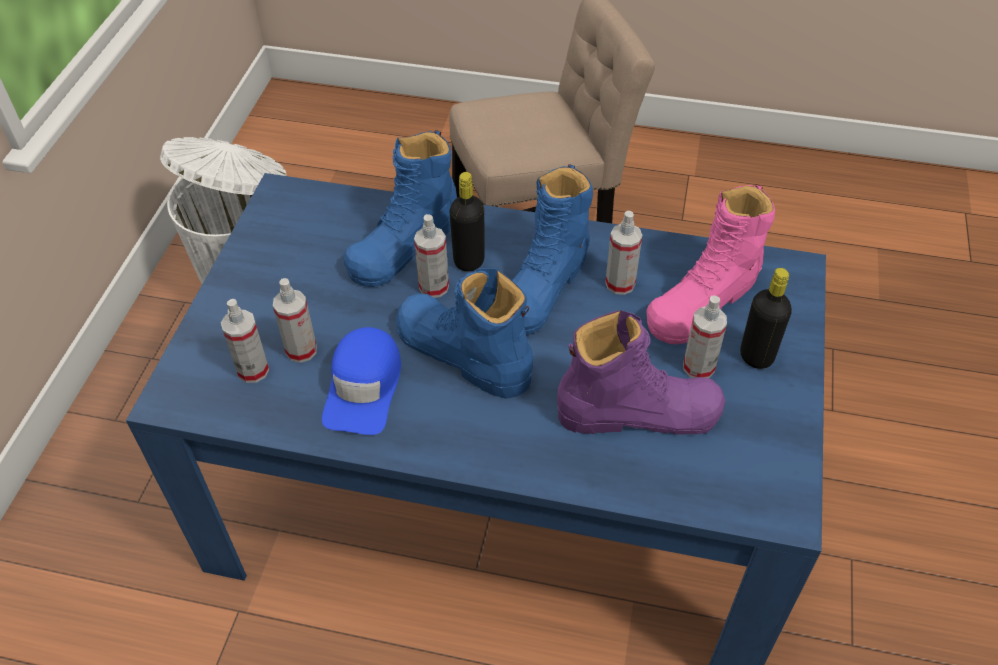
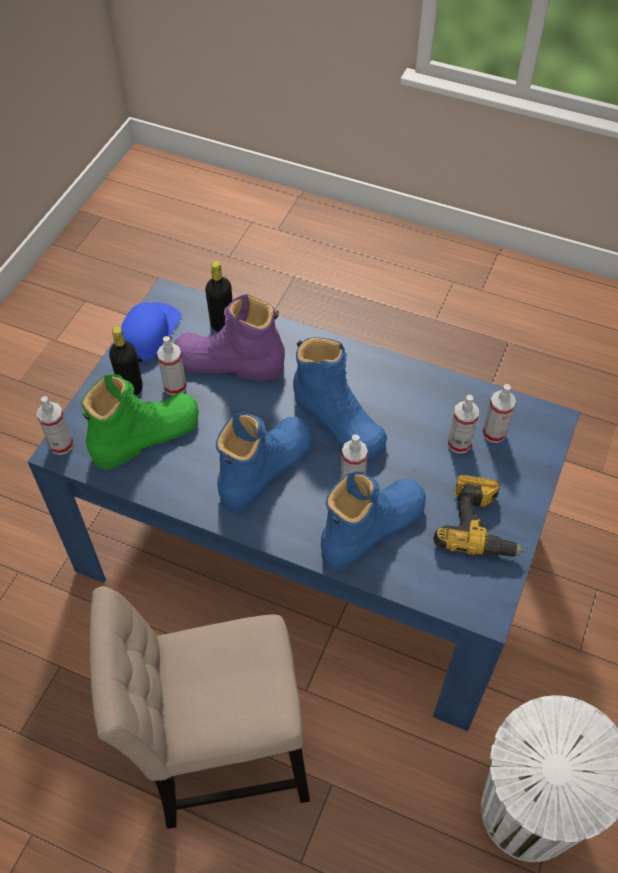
camera: 170 degrees left, 5 degrees up
(282, 264) = (478, 525): none -> power drill
(364, 387) = (413, 408): blue cap -> blue cap (149, 333)
(469, 261) = (319, 502): black bottle -> black bottle (222, 324)
(620, 283) = (203, 461): spray bottle -> spray bottle (61, 445)
(703, 300) = (145, 436): pink boot -> green boot

